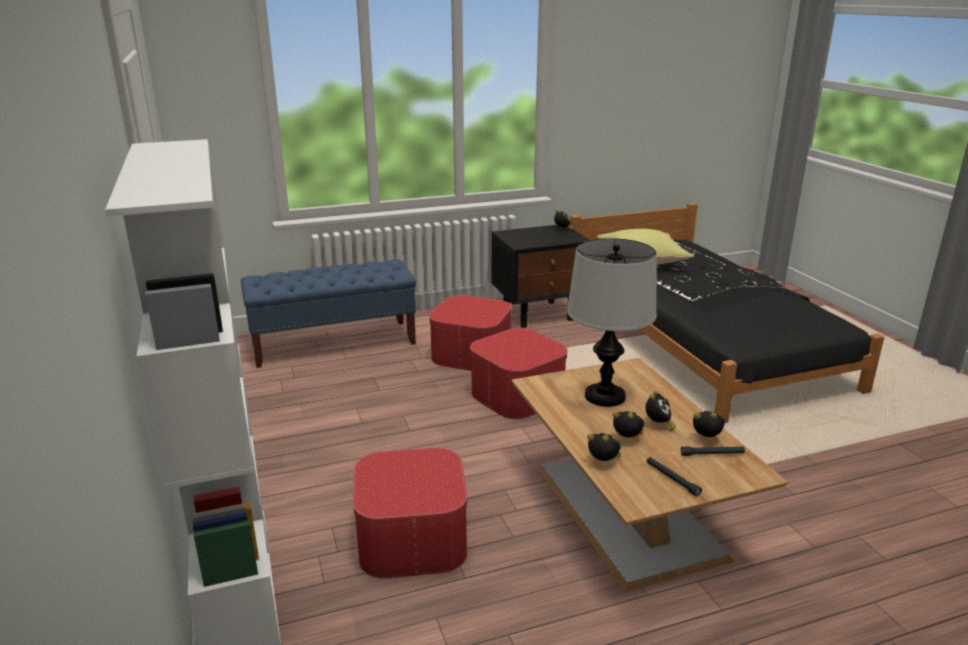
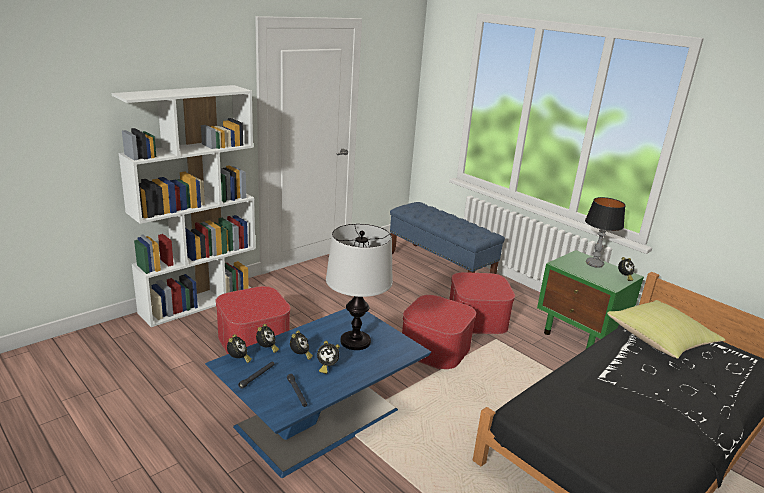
camera: 65 degrees right, 0 degrees up
(529, 233) = (594, 264): none -> table lamp
(539, 313) = (579, 336): black nightstand -> green nightstand
(624, 507) = (321, 416): brown coffee table -> blue coffee table
(707, 439) = (318, 390): alarm clock -> alarm clock (238, 359)

